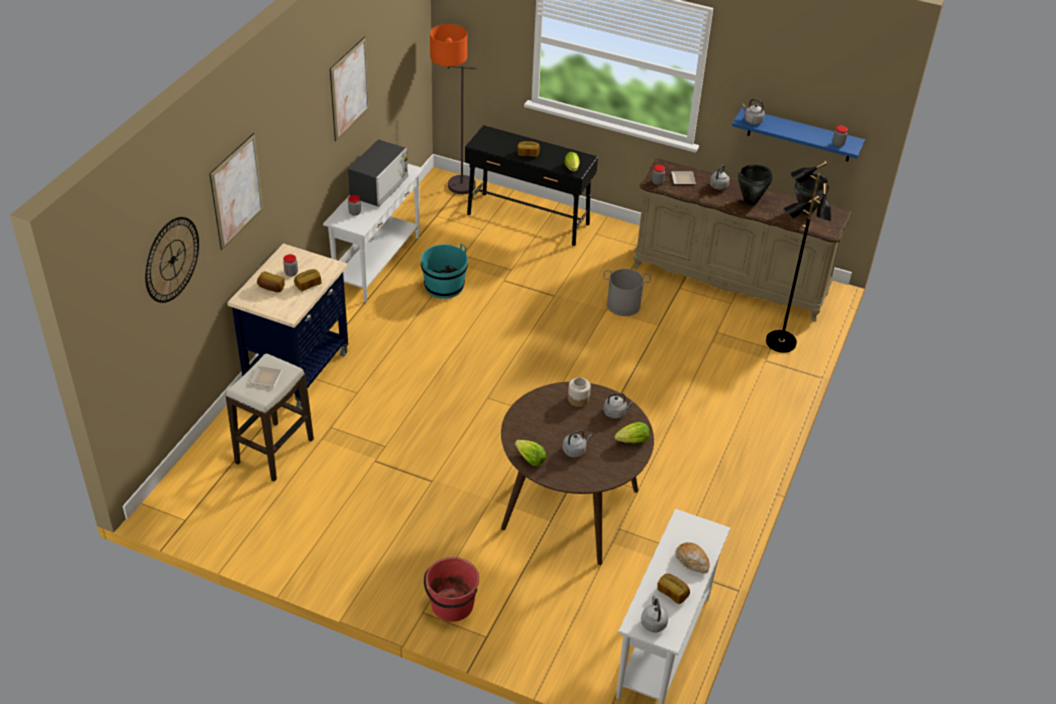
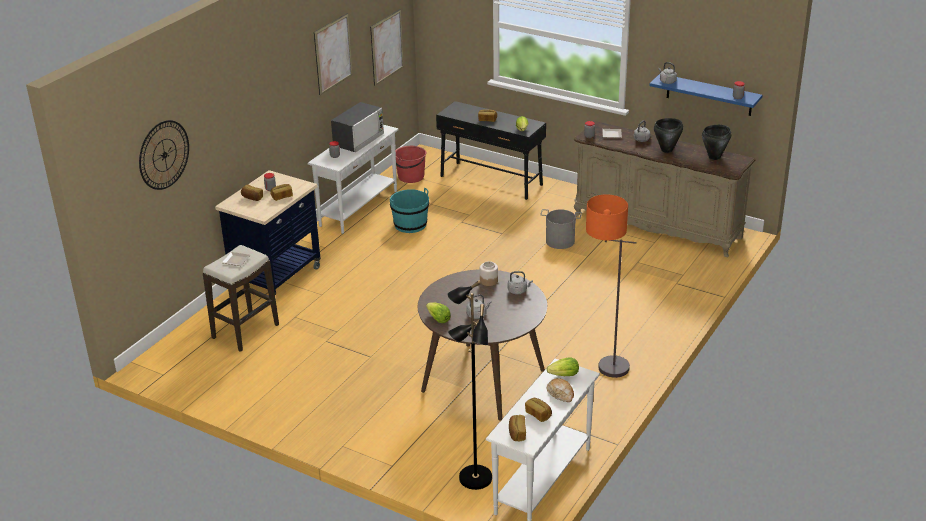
camera: 10 degrees right, 10 degrees down
(236, 191) = (225, 113): picture -> picture (387, 47)
(452, 605) = (368, 442): red bucket -> red bucket (411, 177)
(453, 185) = (433, 156): orange floor lamp -> orange floor lamp (604, 367)
(633, 441) = (528, 310): lettuce -> lettuce (564, 375)
(653, 622) = (517, 433): grey kettle -> bread
(780, 342) = (692, 271): black floor lamp -> black floor lamp (474, 478)

